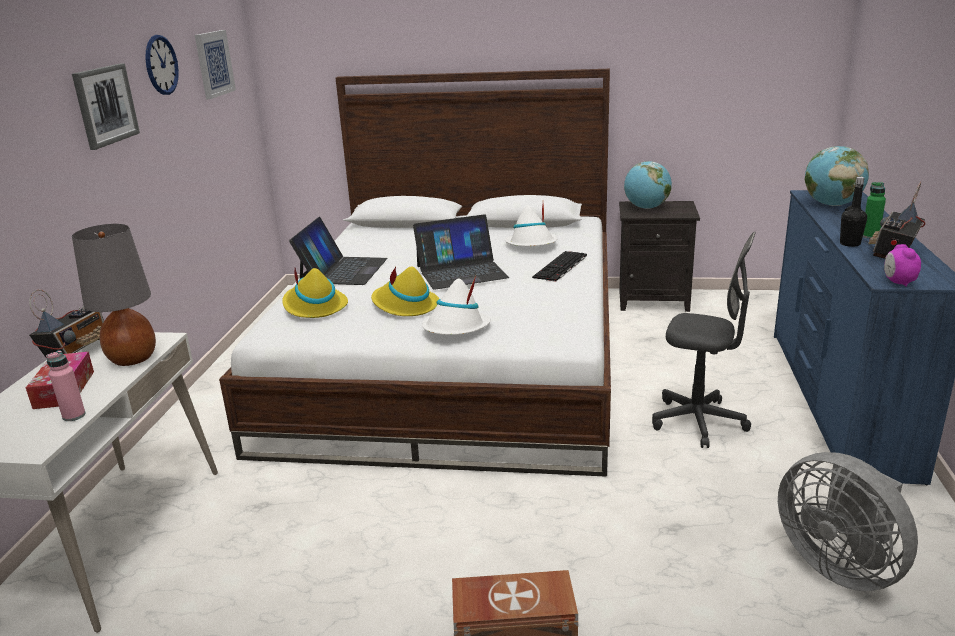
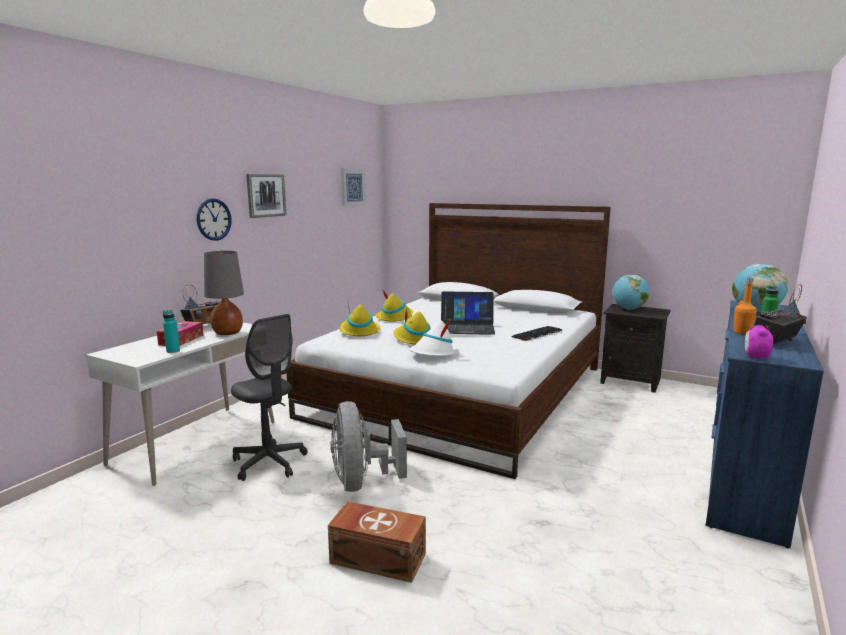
camera: 20 degrees right, 10 degrees down
(74, 416) = (173, 351): pink bottle -> turquoise bottle
(161, 65) = (312, 180): wall clock -> wall clock (214, 219)
(343, 270) = (395, 317): laptop -> yellow hat
(532, 244) = (529, 320): white hat -> none
(698, 422) = (611, 461): grey office chair -> grey office chair (269, 463)
(839, 565) = (663, 582): grey fan -> grey fan (362, 482)
(850, 244) = (742, 332): black bottle -> orange bottle

